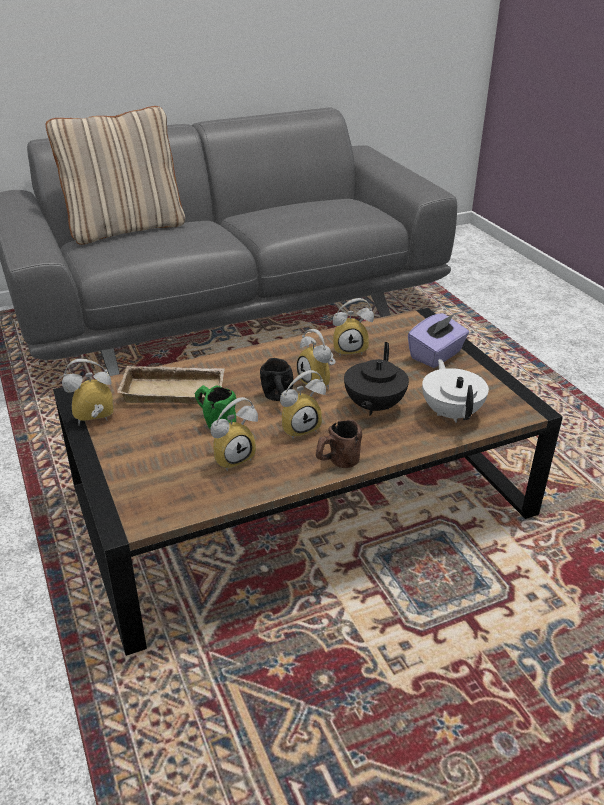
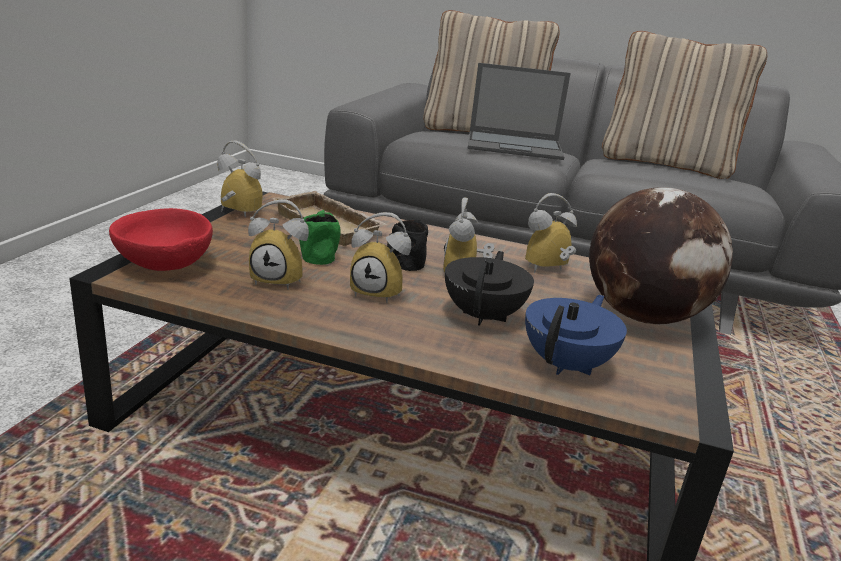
camera: 40 degrees right, 10 degrees down
(142, 496) = (163, 264): none -> red bowl
(187, 237) = (515, 146): none -> laptop
(292, 206) = (665, 164): none -> beige pillow
(336, 462) = (357, 331): brown mug -> none
(350, 349) = (548, 270): alarm clock -> alarm clock turned 120 degrees clockwise
(373, 406) = (484, 316): black teapot -> black teapot turned 135 degrees clockwise
(436, 355) = (643, 316): purple tissue box -> globe
(451, 413) = (567, 364): white teapot -> blue teapot

